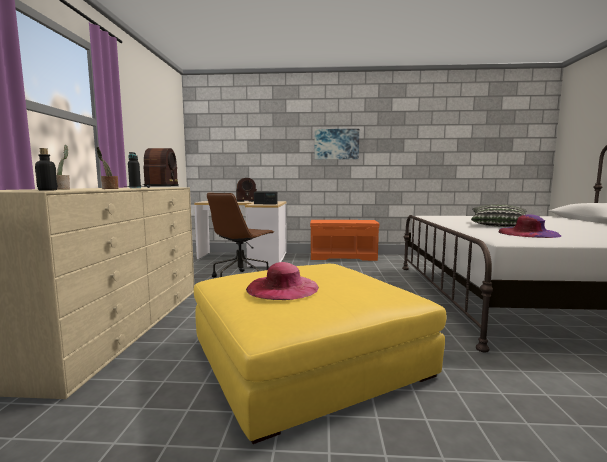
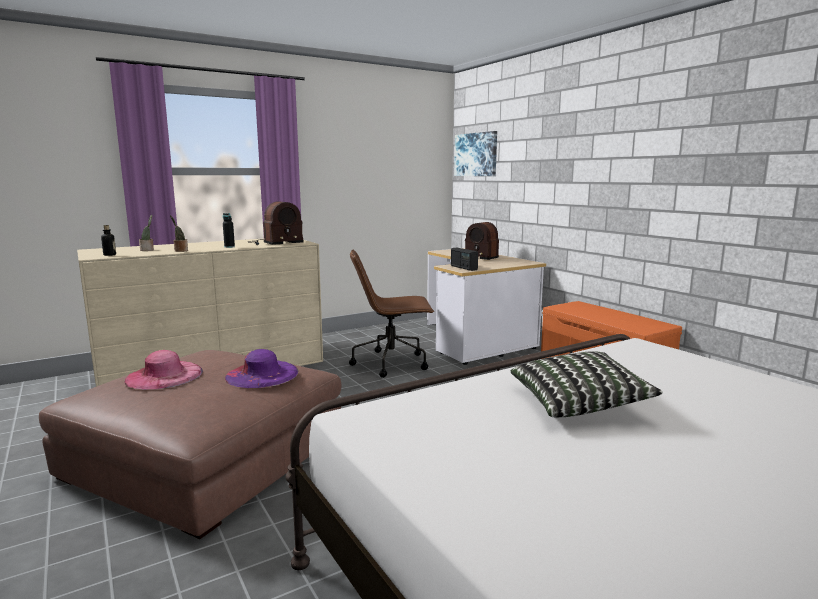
camera: 55 degrees right, 5 degrees up
(306, 356) = (207, 457): yellow ottoman -> brown ottoman
(336, 144) = (627, 168): picture -> picture (476, 154)
(528, 233) = (476, 431): purple hat -> purple hat (262, 374)

